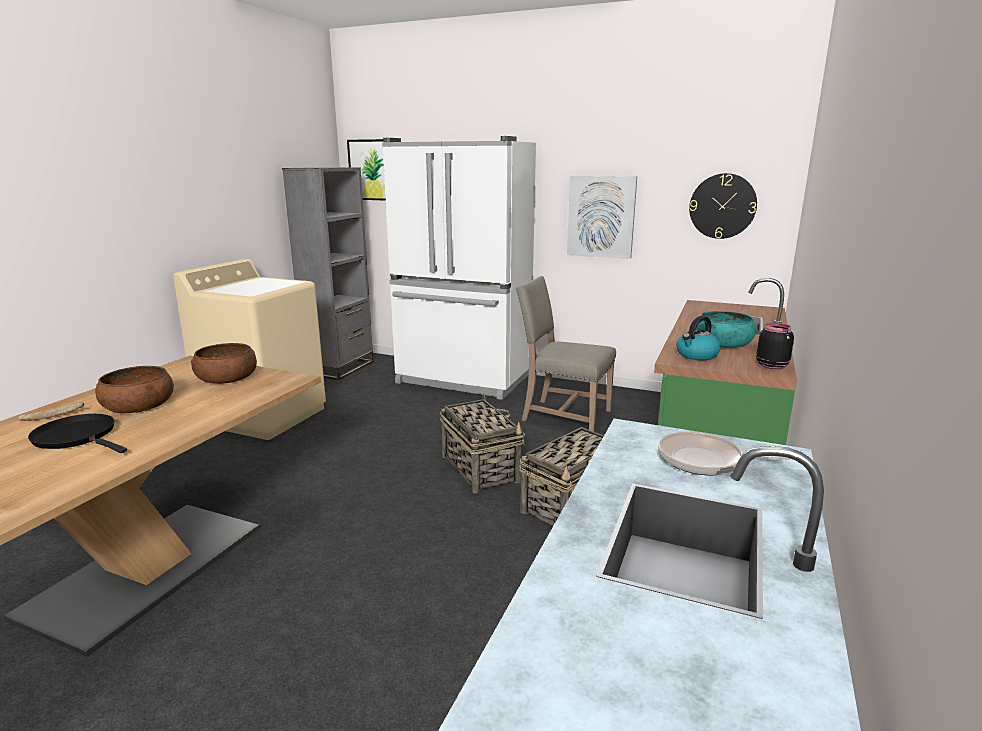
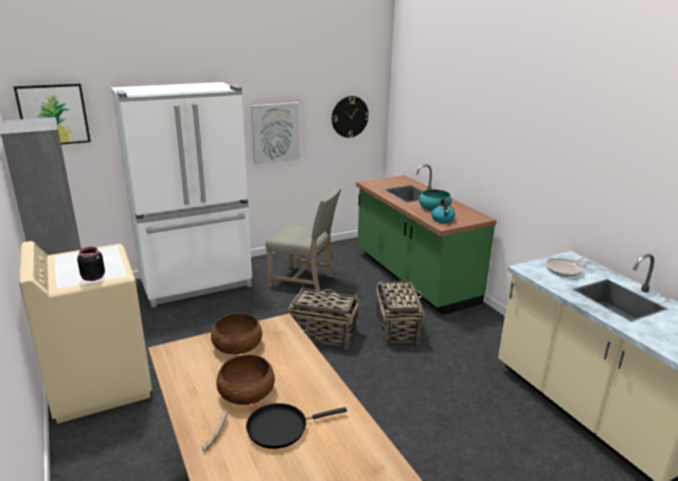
camera: 50 degrees left, 5 degrees up
(563, 416) = (304, 281): beige chair -> beige chair turned 135 degrees counterclockwise
(771, 365) = (475, 215): black jar -> black jar (93, 277)

